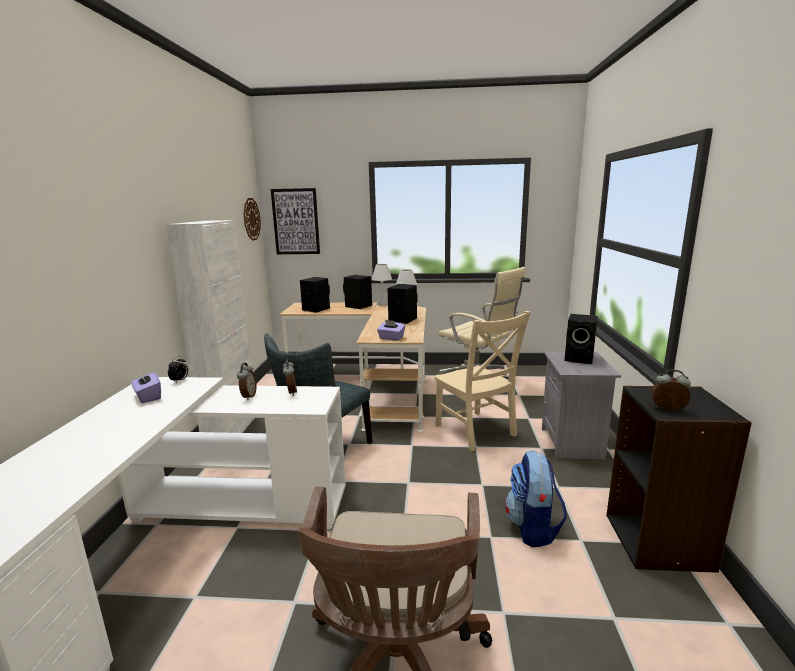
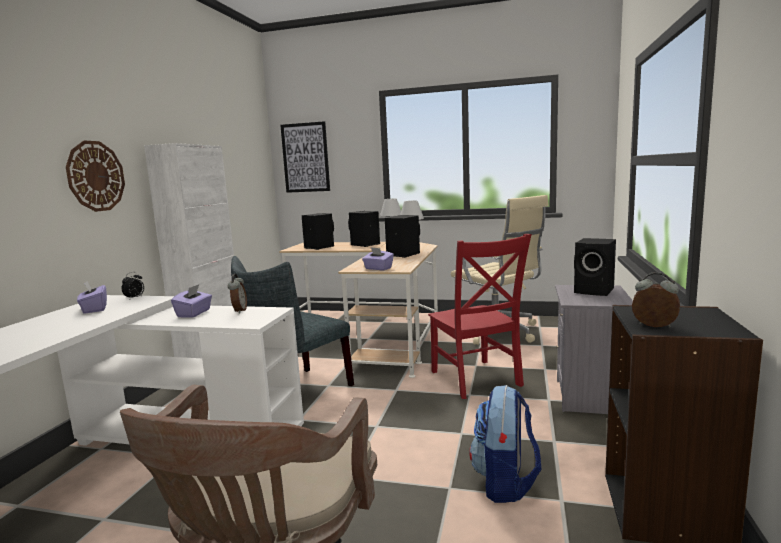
camera: 10 degrees right, 5 degrees down
(248, 396) = (194, 313): alarm clock -> purple tissue box
(251, 219) = (258, 154): wall clock -> wall clock (96, 176)
(476, 432) = (476, 380): beige chair -> red chair

